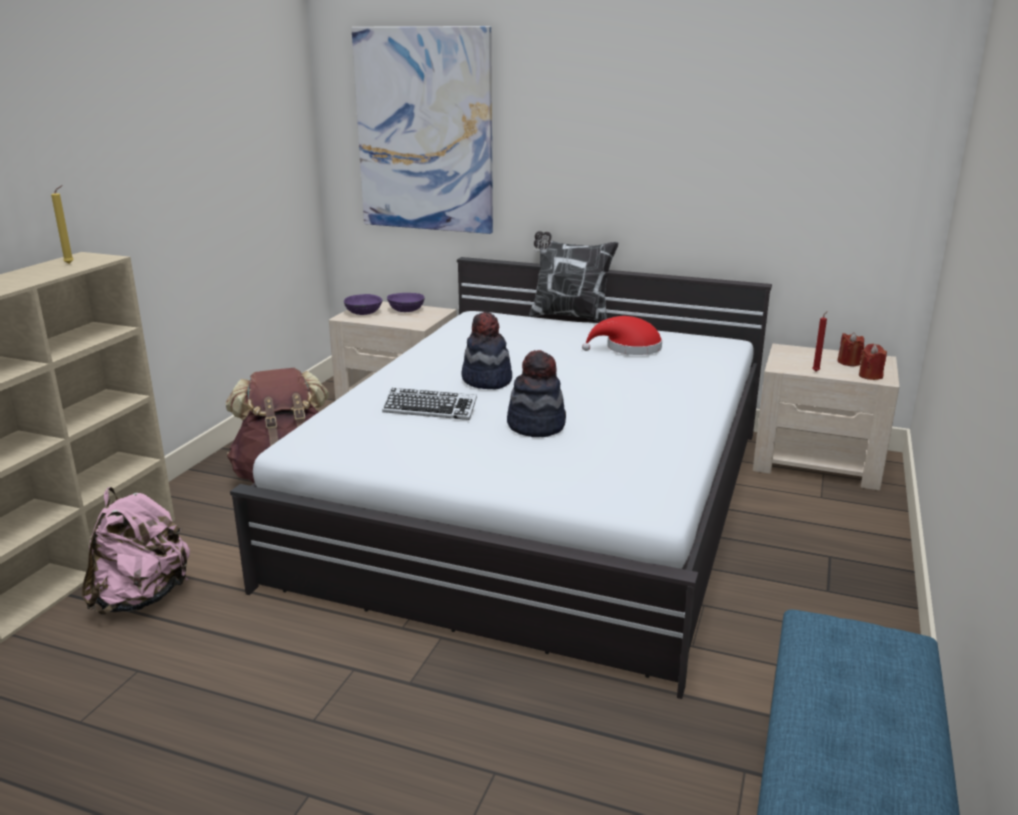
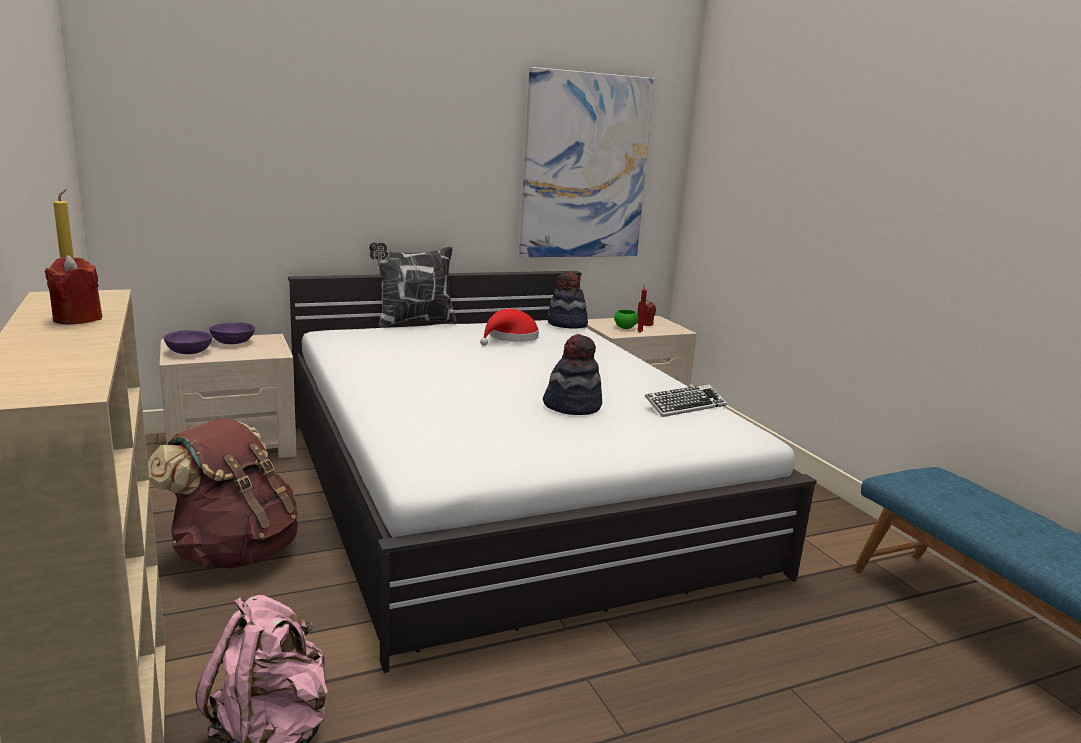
camera: 45 degrees left, 5 degrees down
(425, 131) = (235, 142): picture -> picture (585, 167)
(430, 409) = (474, 415): keyboard -> keyboard (685, 406)
(486, 380) = (463, 383): hat -> hat (566, 324)
(809, 362) = (625, 328): none -> green bowl
(870, 376) = (671, 329): red candle -> red candle (77, 319)

